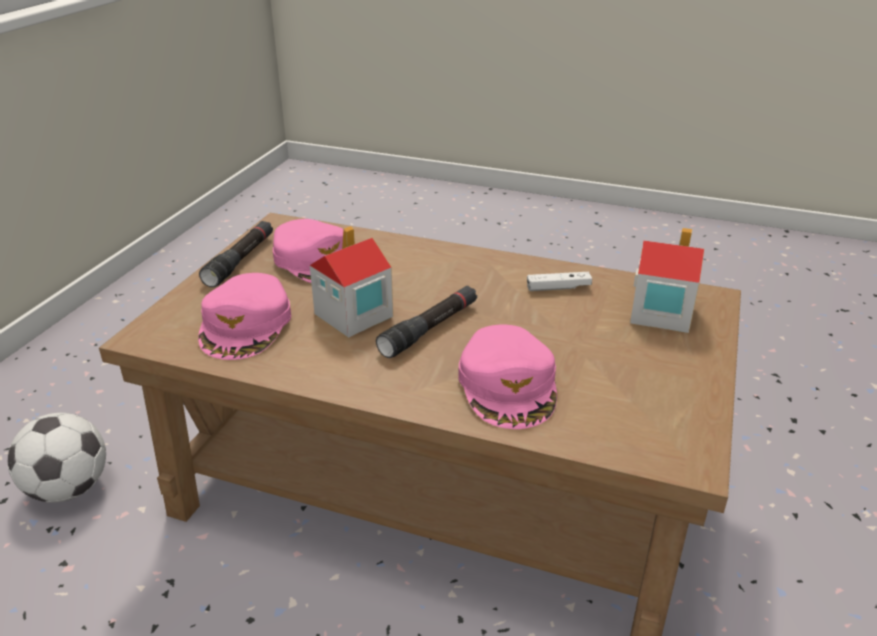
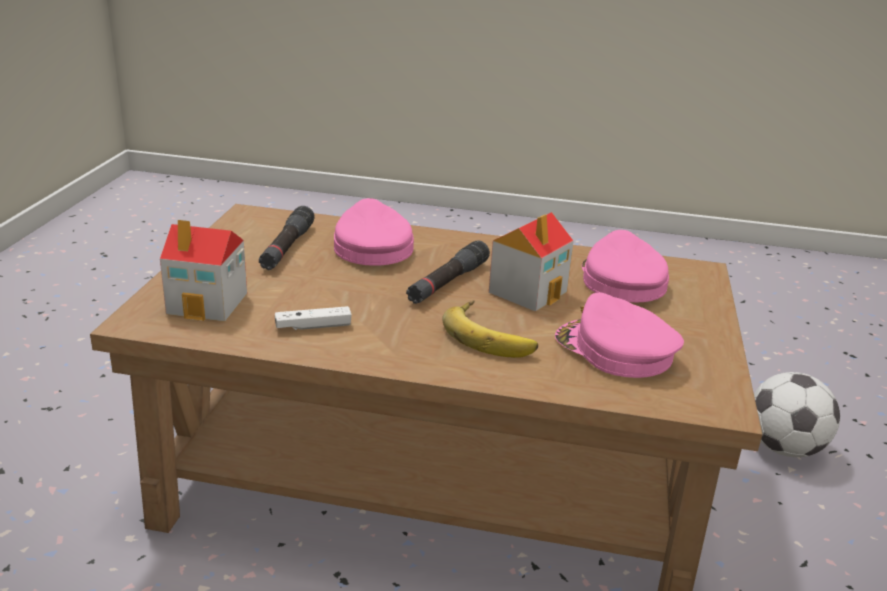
camera: 170 degrees right, 5 degrees down
(240, 260) = (705, 346): black flashlight -> black flashlight (287, 248)
(409, 275) = (491, 335): none -> banana

